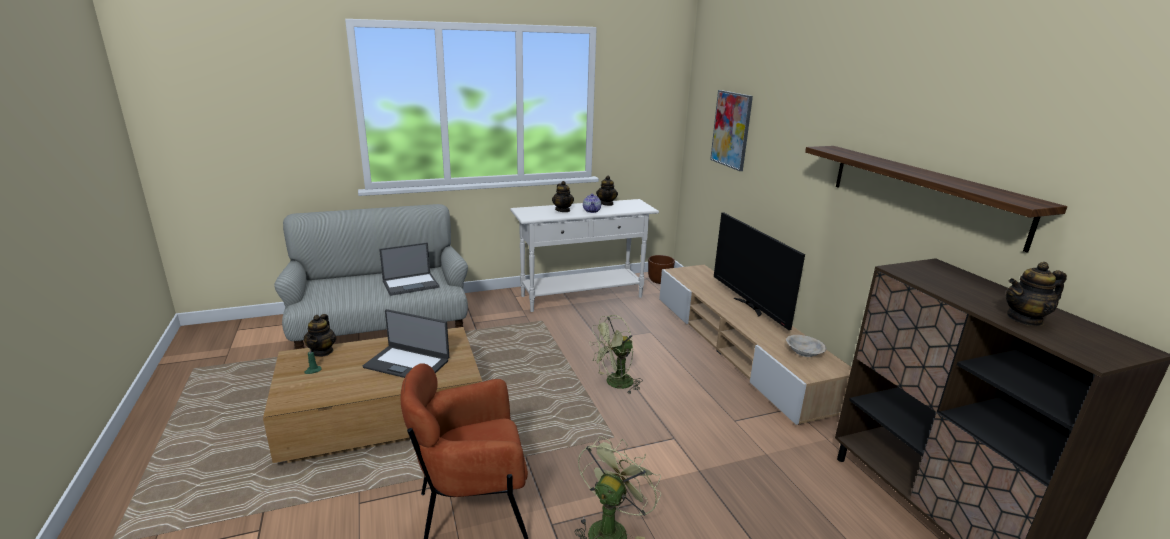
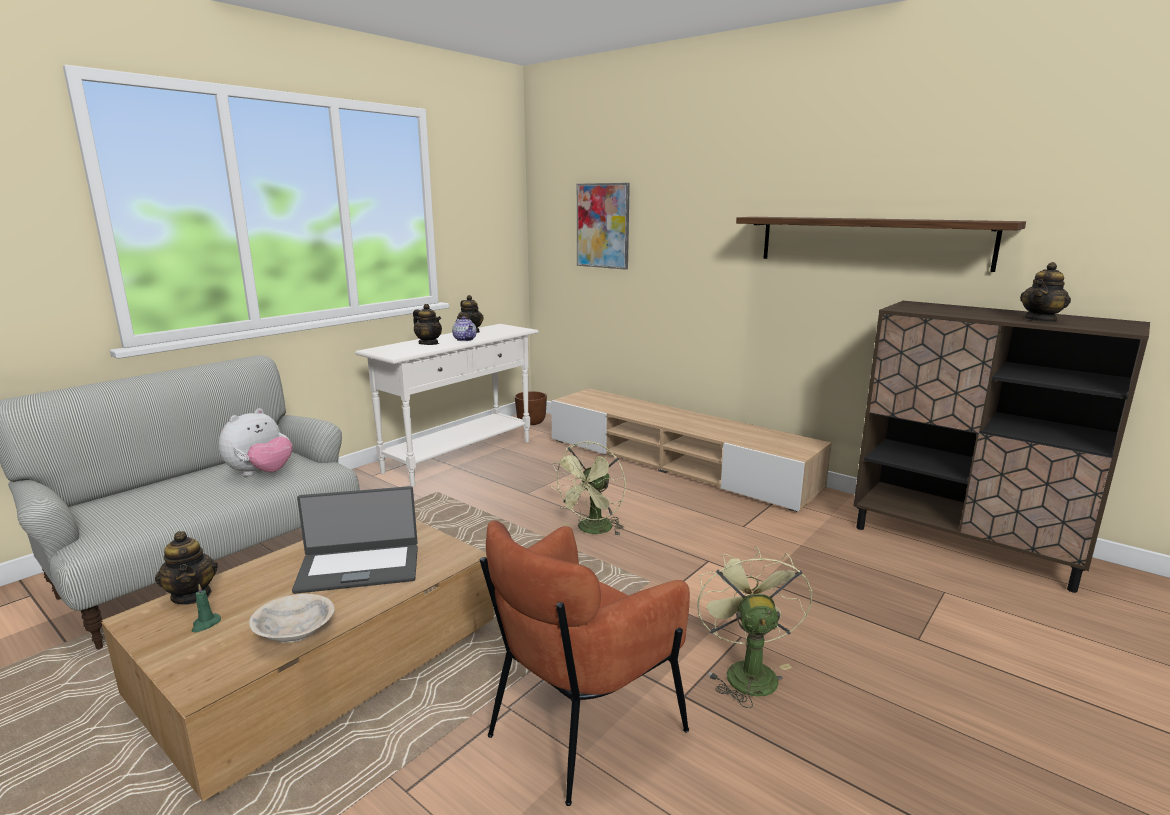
camera: 30 degrees left, 5 degrees down
(411, 284) = (261, 473): laptop -> plush toy
(749, 306) = (677, 413): television -> none
(803, 353) = (771, 439): beige bowl -> beige bowl (294, 634)

